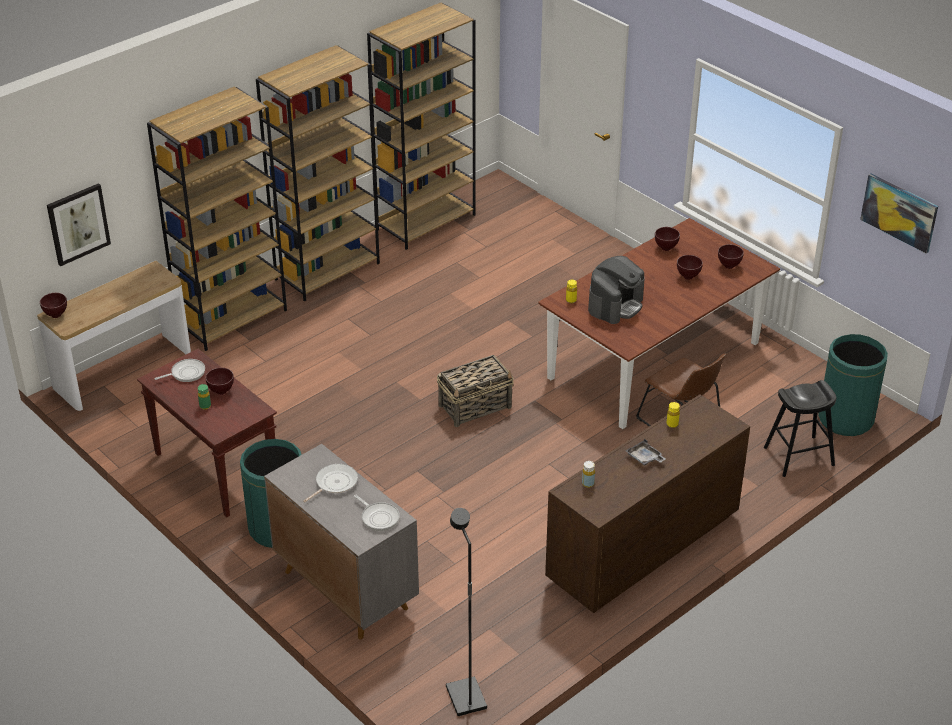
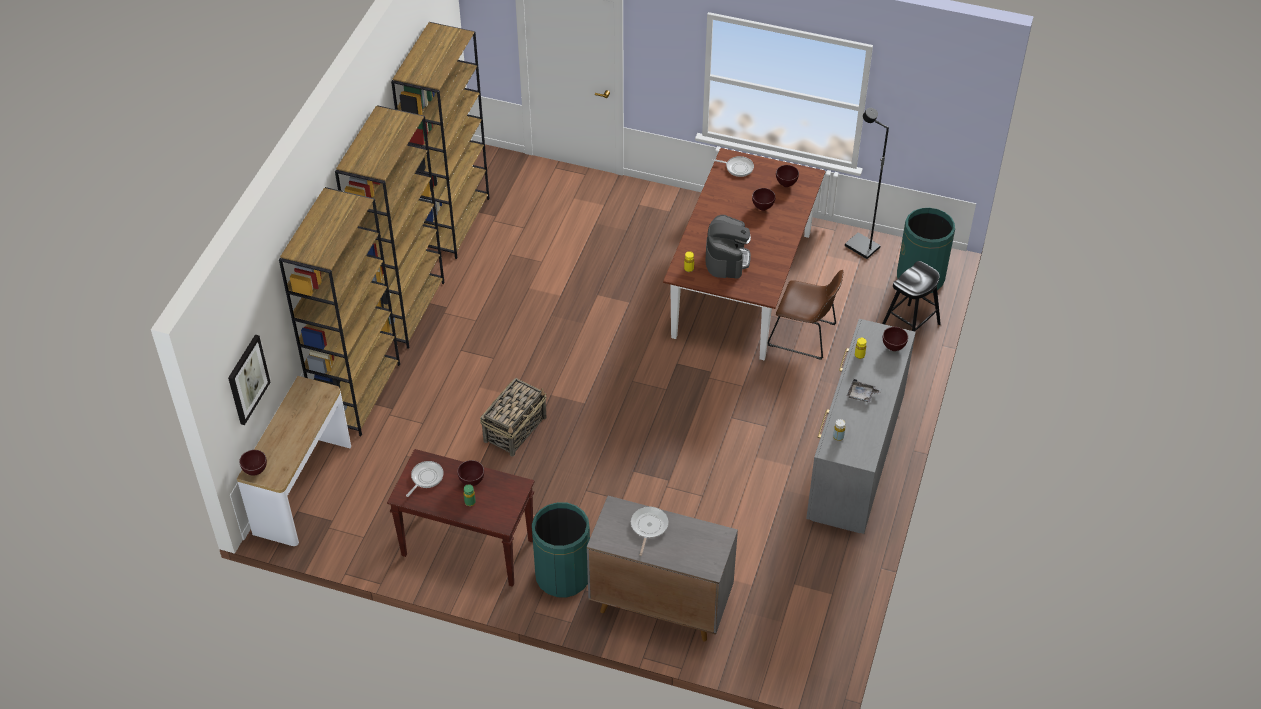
camera: 30 degrees left, 10 degrees up
(378, 517) = (707, 541): frying pan -> frying pan (737, 168)
(465, 698) = (820, 650): black floor lamp -> black floor lamp (861, 247)
(476, 406) = (634, 390): basket -> basket (515, 428)
(641, 548) = (854, 461): brown dresser -> grey dresser
(665, 249) = (724, 187): brown bowl -> brown bowl (893, 348)
(899, 212) = (937, 102): picture -> none

